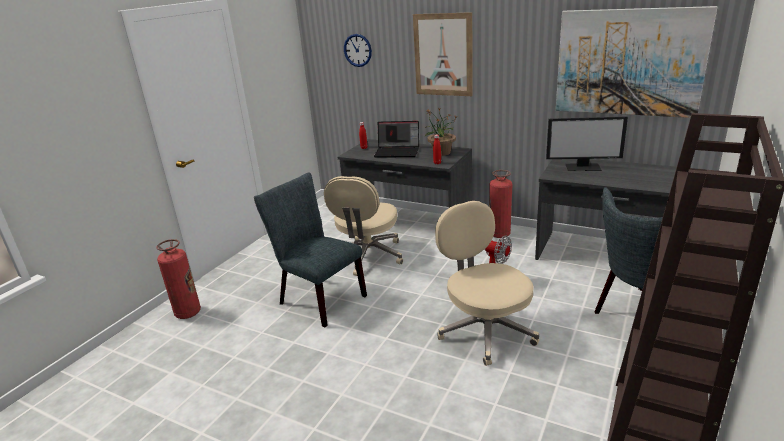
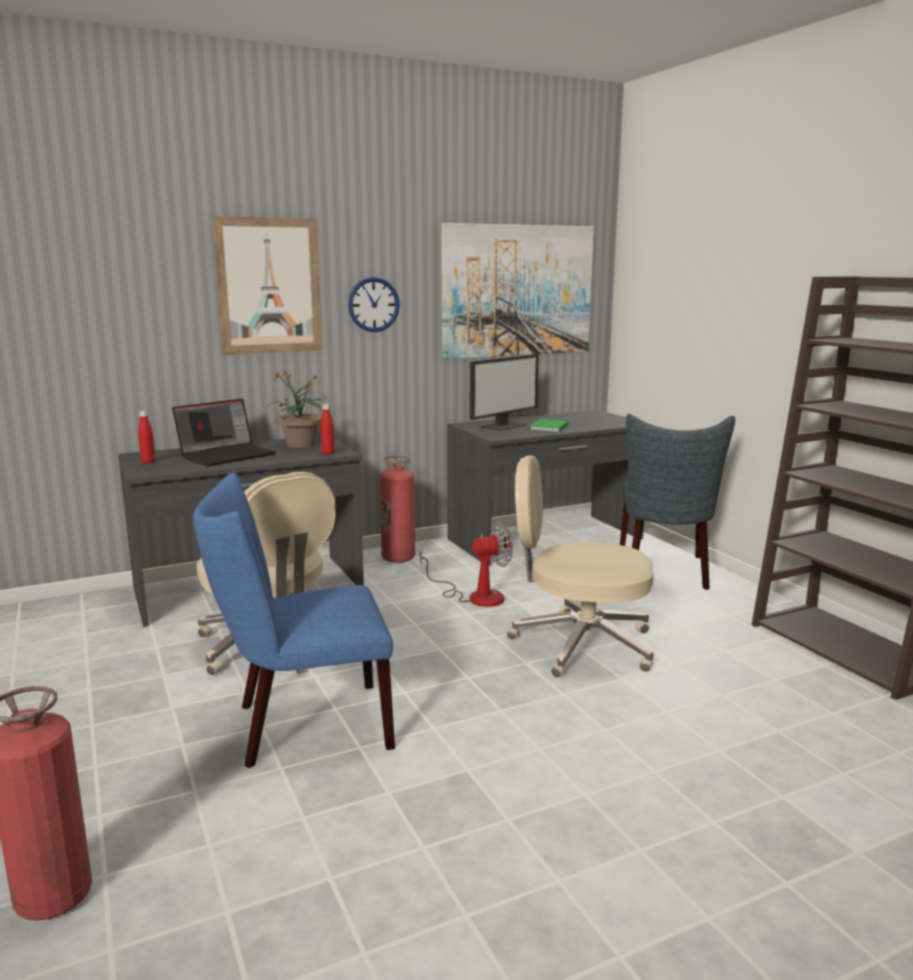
camera: 55 degrees left, 10 degrees down
(317, 299) = (303, 726): grey chair -> blue chair
(357, 50) = (88, 280): wall clock -> wall clock (373, 304)
(607, 177) = (548, 428): none -> green book

